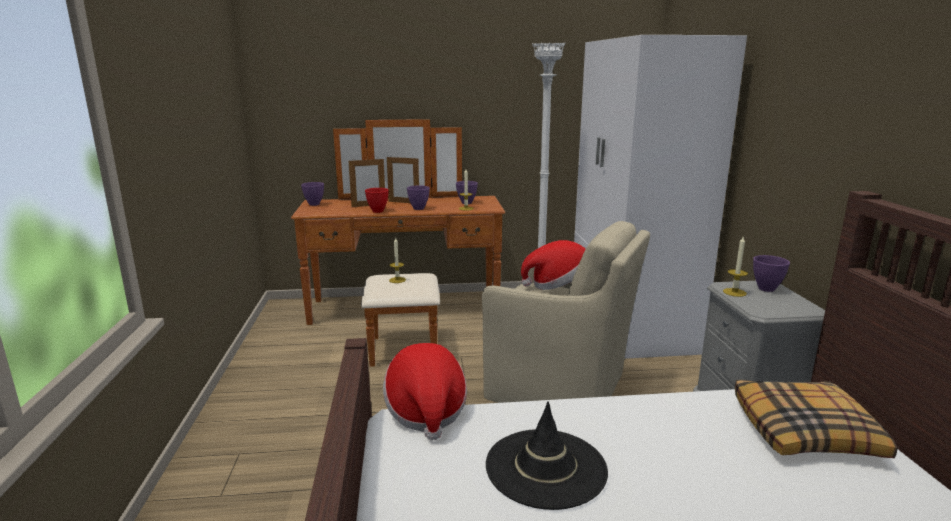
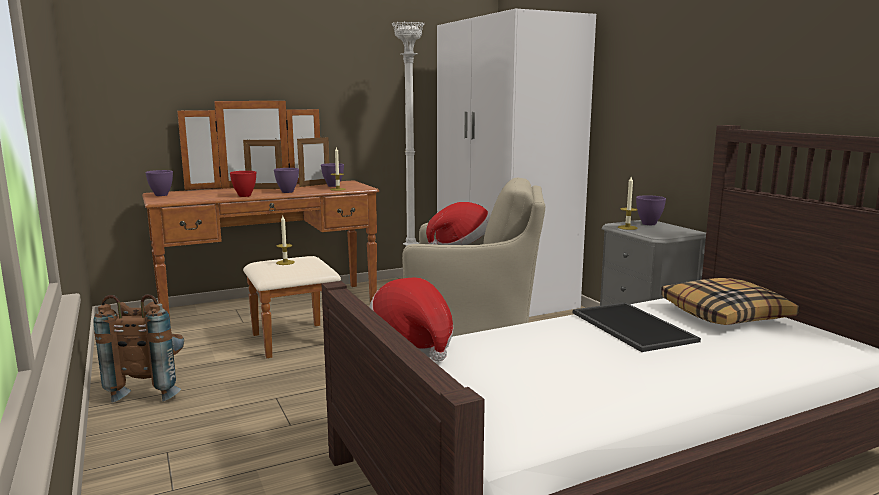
camera: 20 degrees left, 5 degrees down
(265, 382) = (150, 388): none -> brown backpack
(368, 205) = (228, 193): picture frame -> picture frame (315, 185)
(545, 468) = (553, 363): black hat -> none
(671, 428) = (630, 326): none -> tray

